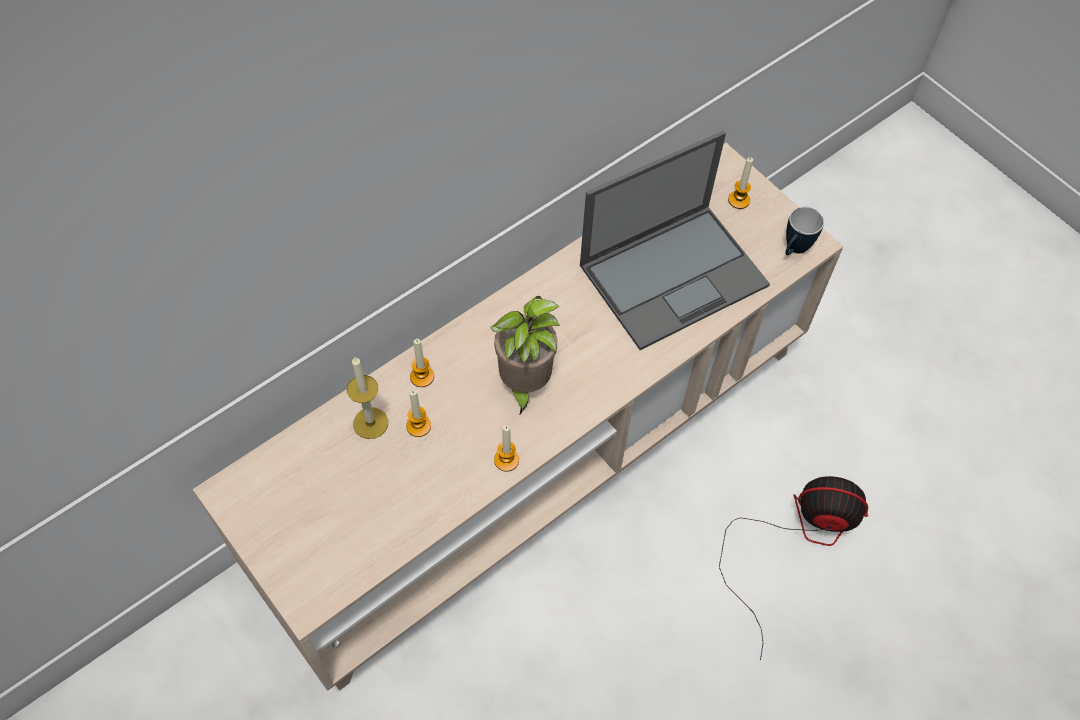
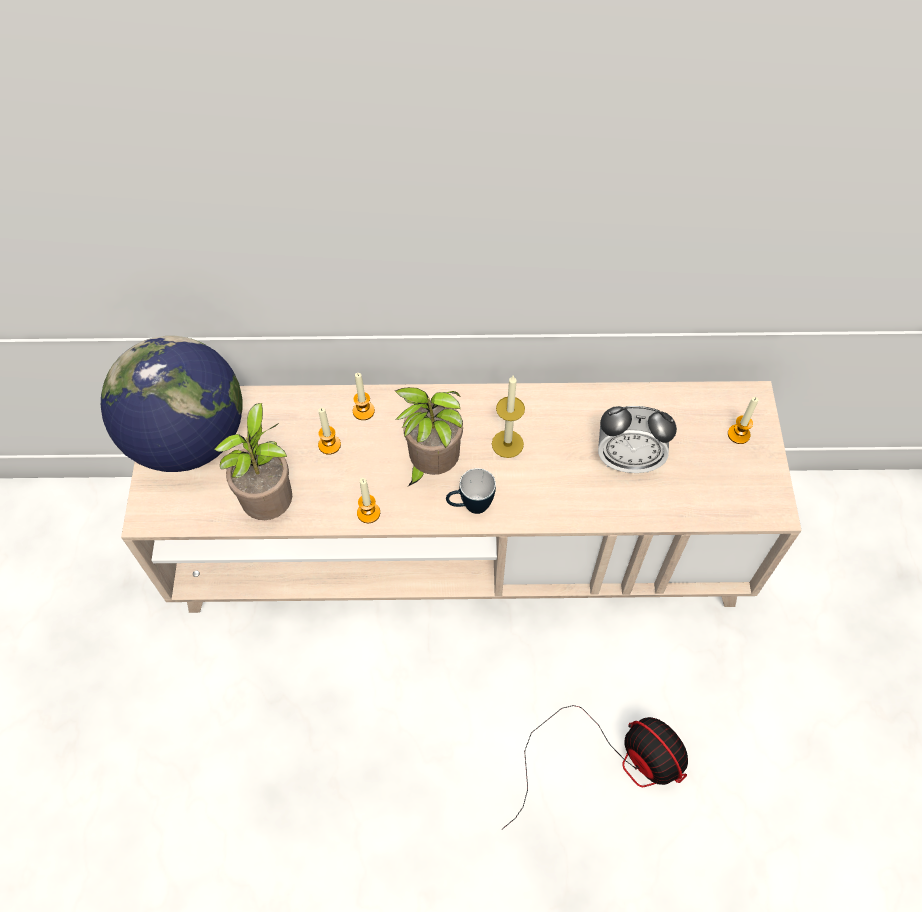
camera: 40 degrees right, 0 degrees up
(282, 509) = (189, 439): none -> globe
(370, 423) = (299, 420): candle -> candle (507, 444)
(414, 512) = (272, 504): none -> potted plant
(675, 274) = (628, 459): laptop -> alarm clock
(793, 250) = (751, 505): mug -> mug (470, 506)

